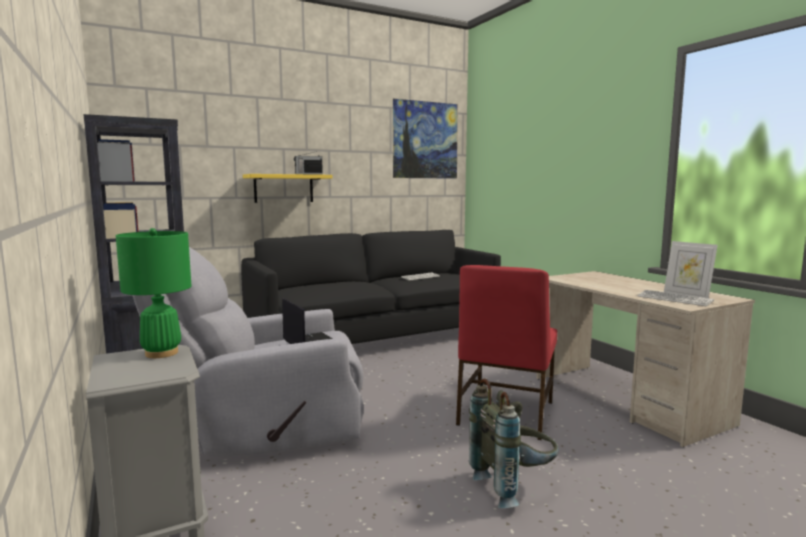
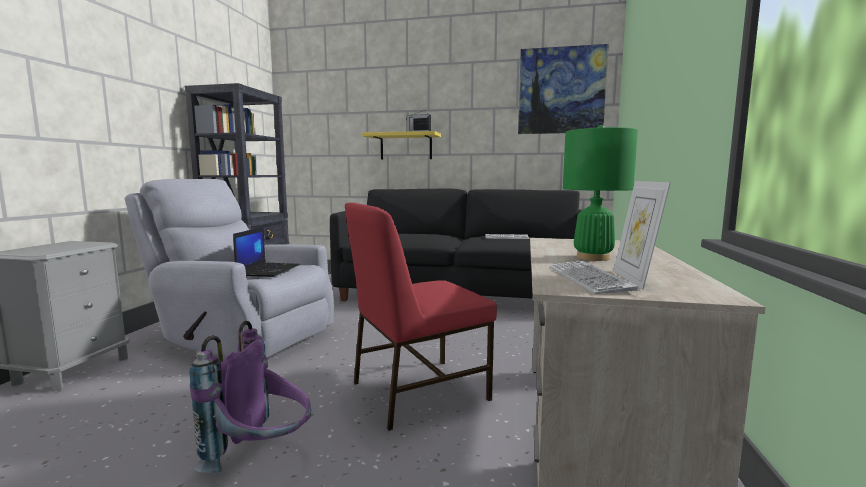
camera: 40 degrees right, 0 degrees up
(162, 353) = (86, 244): green table lamp -> green table lamp (593, 257)
(514, 486) = (262, 458): grey backpack -> purple backpack

